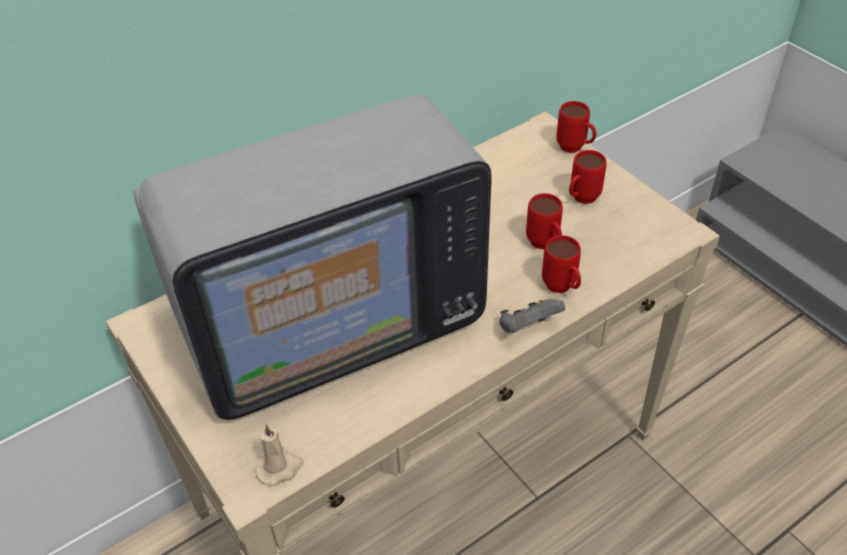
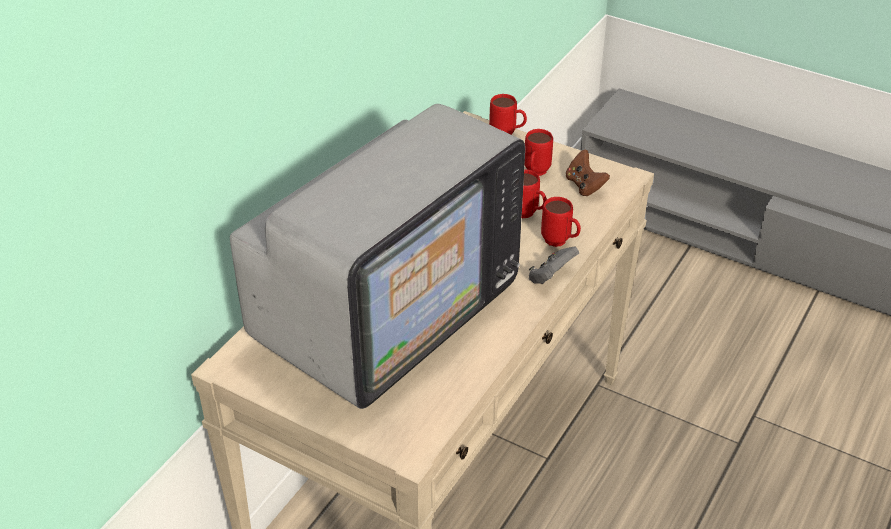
camera: 25 degrees left, 5 degrees down
(280, 468) = (423, 431): beige candle -> none
(628, 228) = (584, 185): none -> brown game controller

